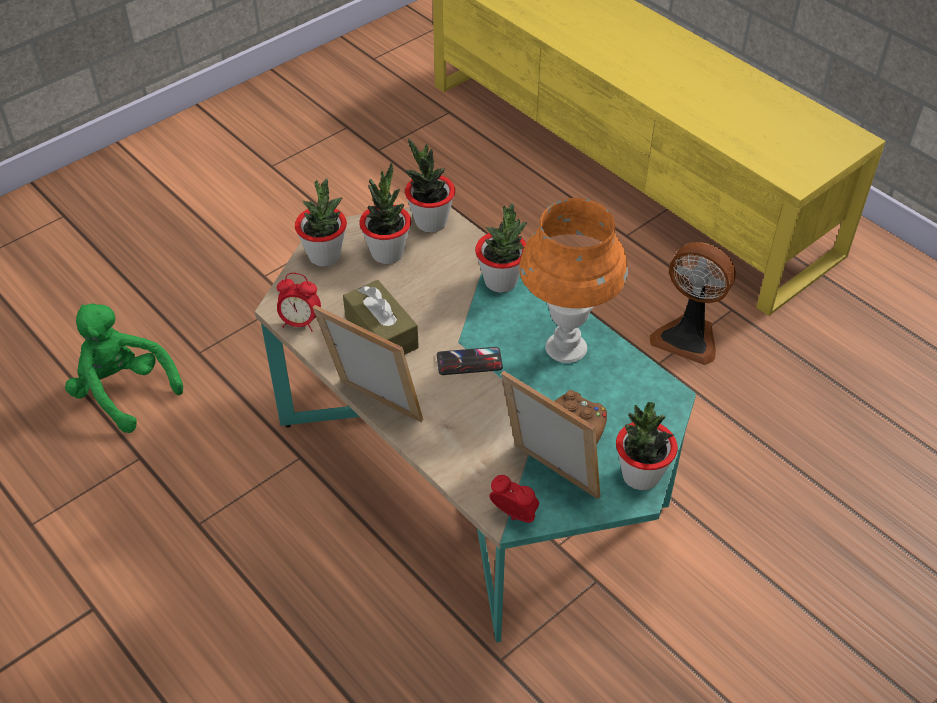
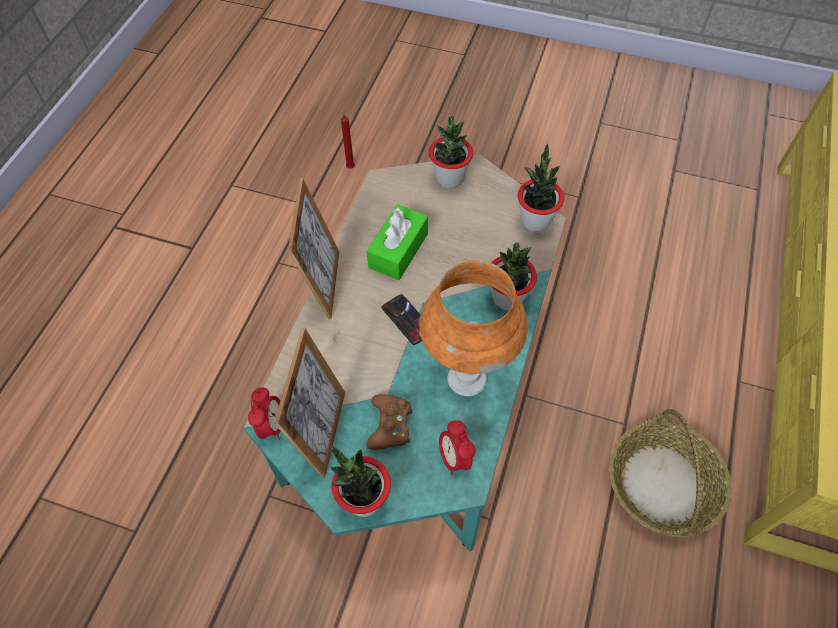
camera: 60 degrees right, 10 degrees up
(123, 392) = (351, 166): green plush toy -> red candle
(300, 322) = (375, 199): alarm clock -> alarm clock (455, 458)
(381, 333) = (398, 250): brown tissue box -> green tissue box
(387, 253) = (481, 212): potted plant -> none
(688, 337) = (663, 485): fan -> basket

